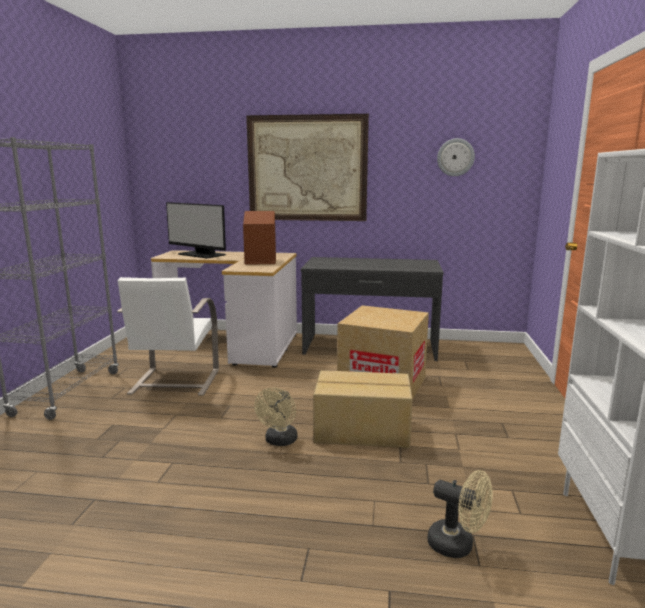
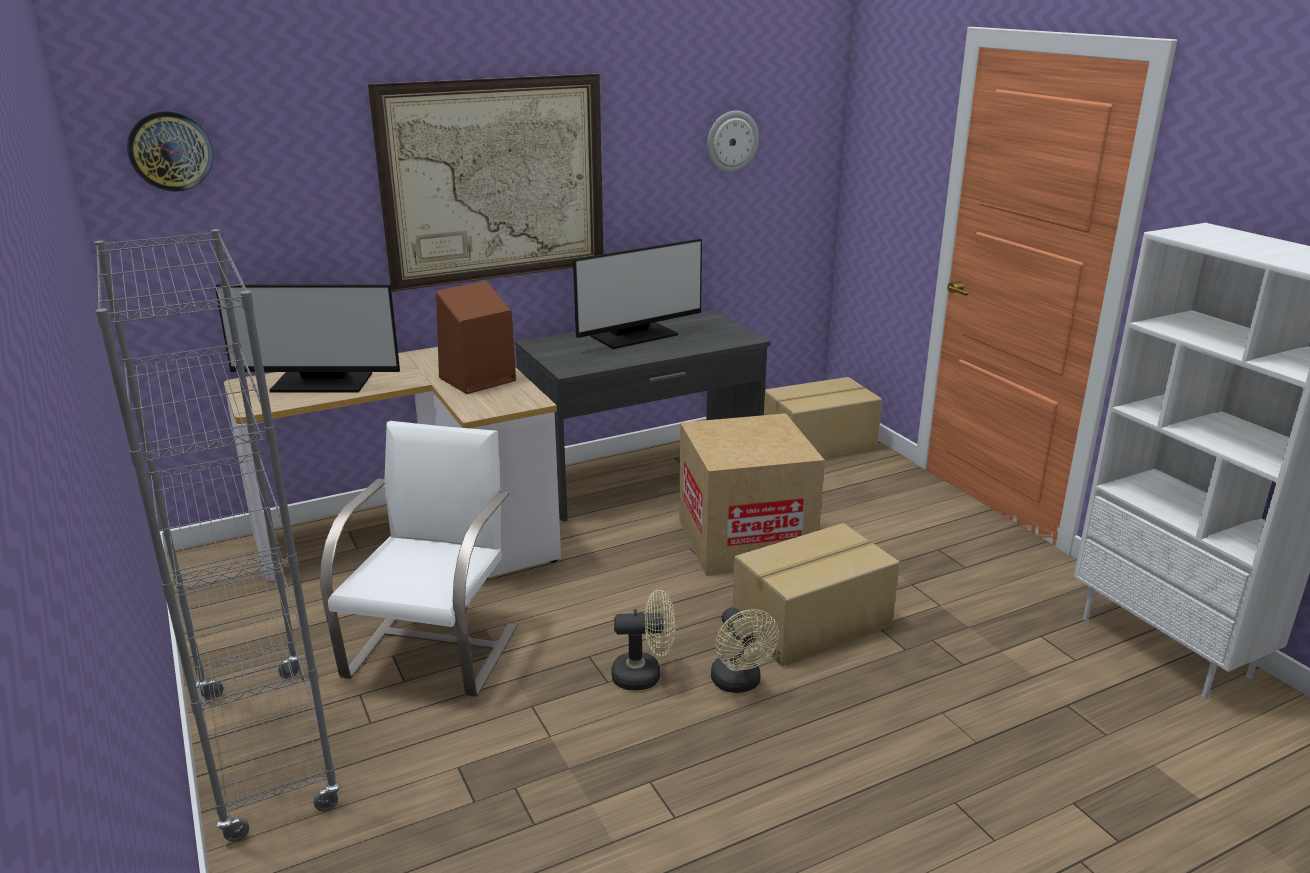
camera: 35 degrees left, 10 degrees up
(161, 142) = (170, 151): none -> wall clock
(174, 382) = (434, 650): white chair -> white chair turned 135 degrees counterclockwise
(372, 262) = (635, 336): none -> monitor
(458, 545) = (1069, 724): beige fan -> beige fan (645, 675)
(494, 357) = (819, 445): none -> cardboard box

